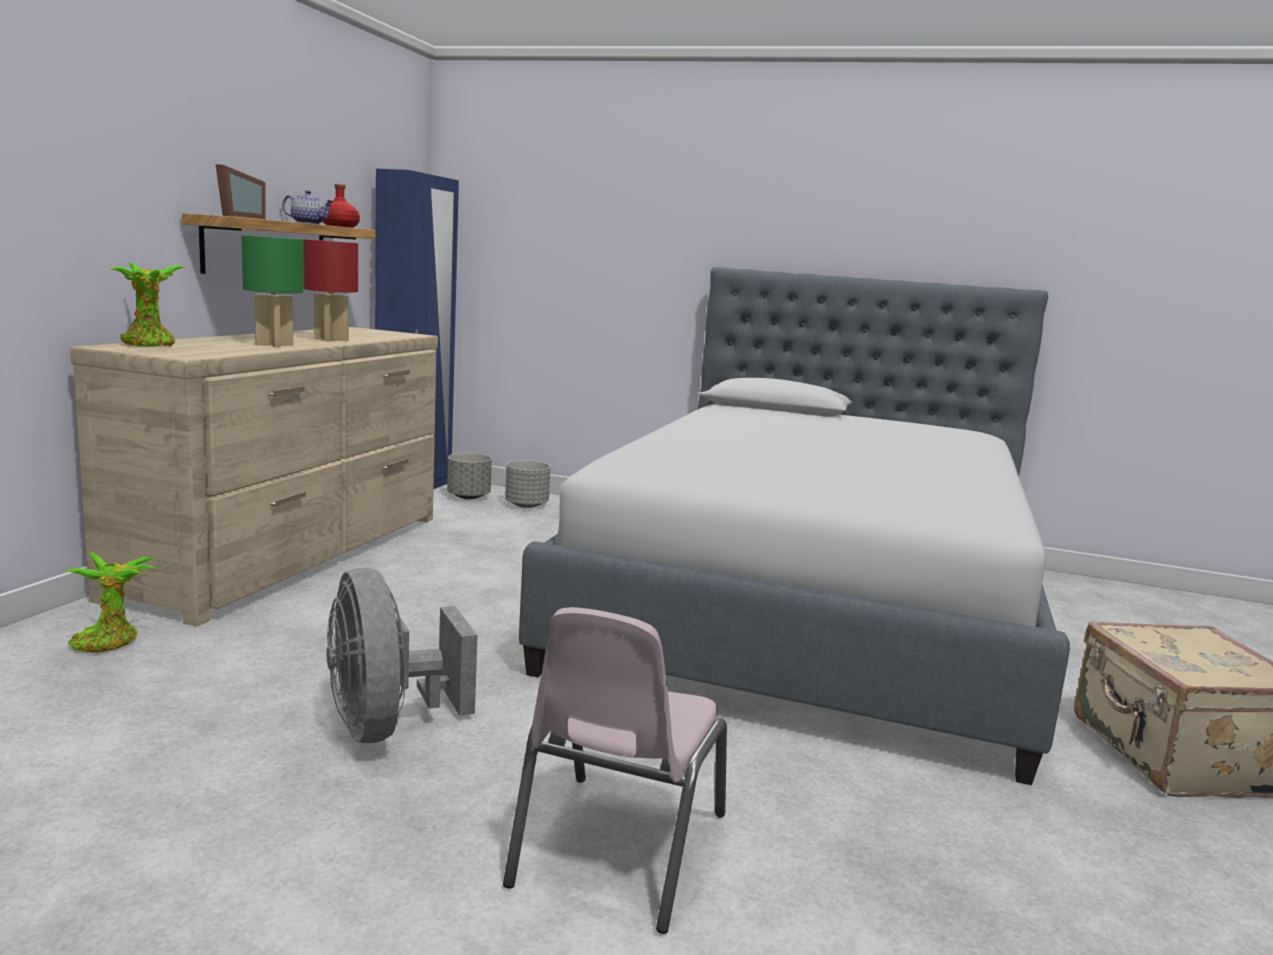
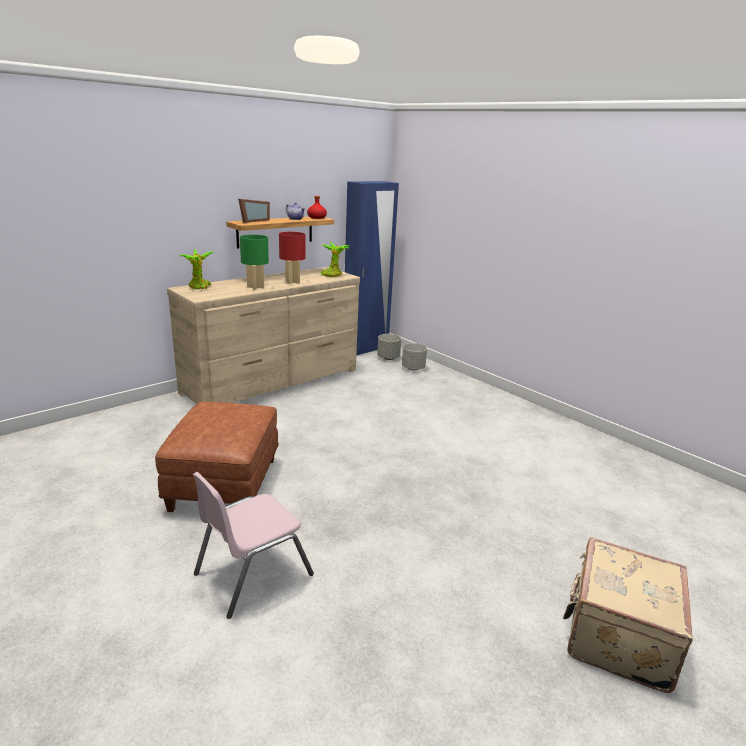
camera: 30 degrees right, 10 degrees up
(109, 642) = (168, 416): potted plant -> potted plant (333, 275)
(387, 726) = (225, 484): grey fan -> brown ottoman
(809, 608) = (499, 470): bed -> none

